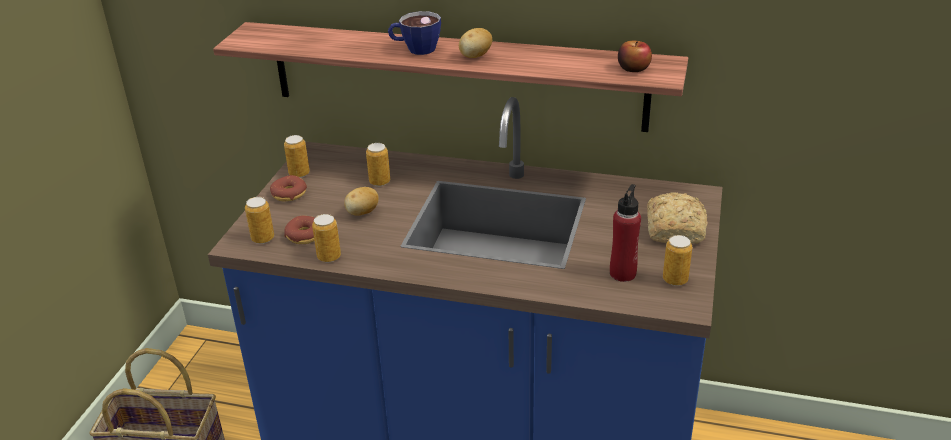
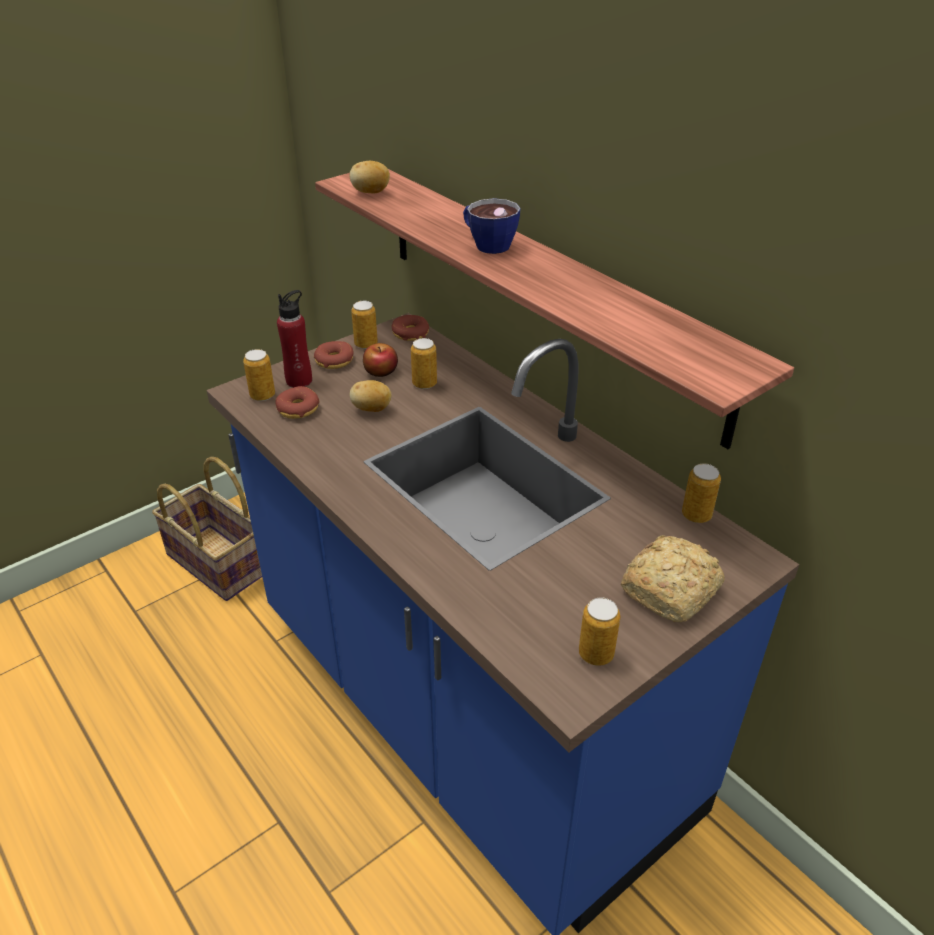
camera: 35 degrees right, 5 degrees up
(325, 154) = (410, 334): none -> donut
(329, 257) = (291, 441): can -> can (696, 515)
(475, 56) = (535, 274): potato -> potato (371, 192)
(623, 273) = (545, 611): red bottle -> red bottle (299, 380)
(633, 68) = (697, 355): apple -> apple (381, 371)

